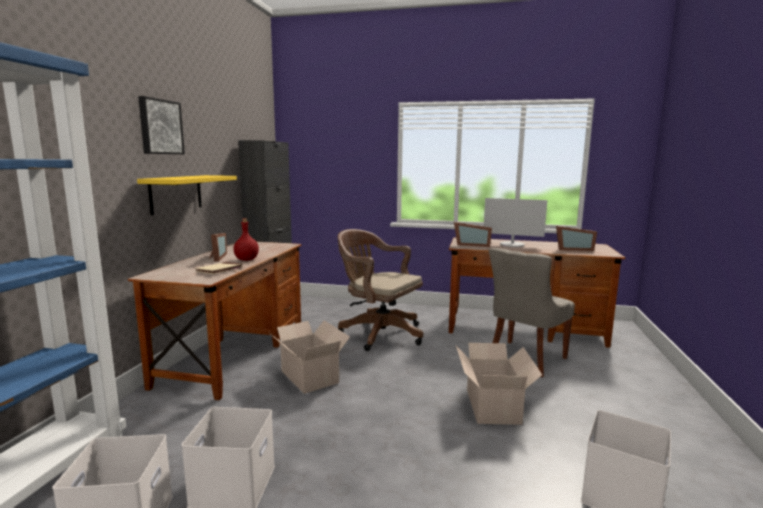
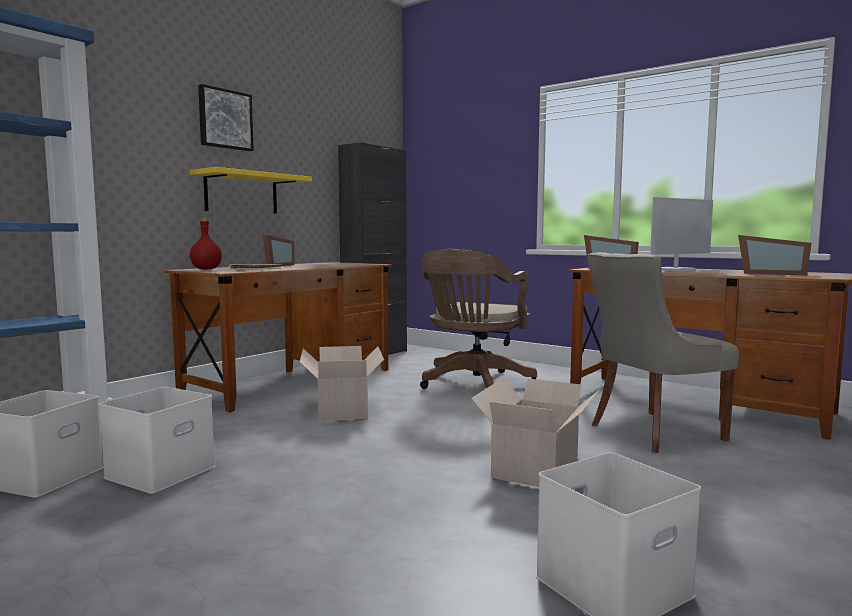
camera: 25 degrees right, 5 degrees down
(247, 259) = (301, 267): red bottle -> red bottle (207, 269)
(378, 333) = (473, 385): brown office chair -> brown office chair turned 120 degrees counterclockwise
(512, 244) = (676, 270): monitor -> monitor turned 75 degrees counterclockwise

